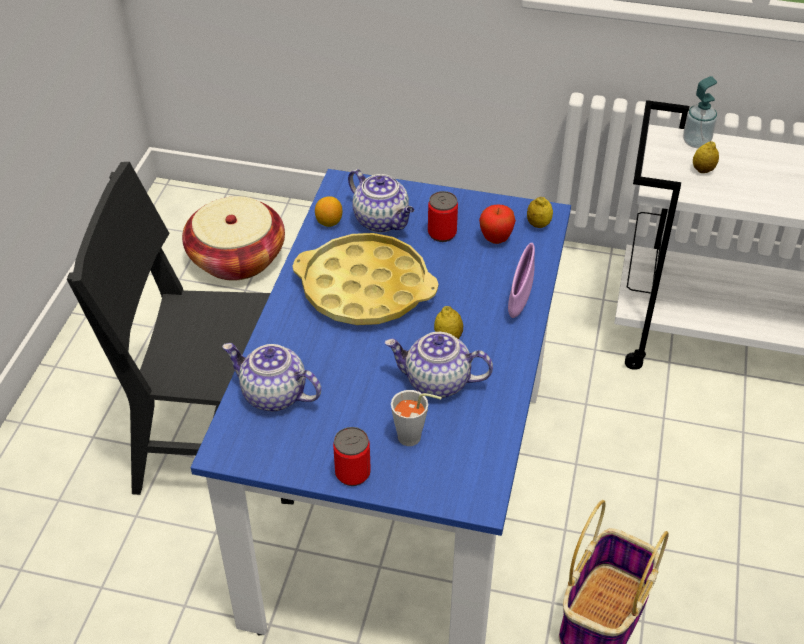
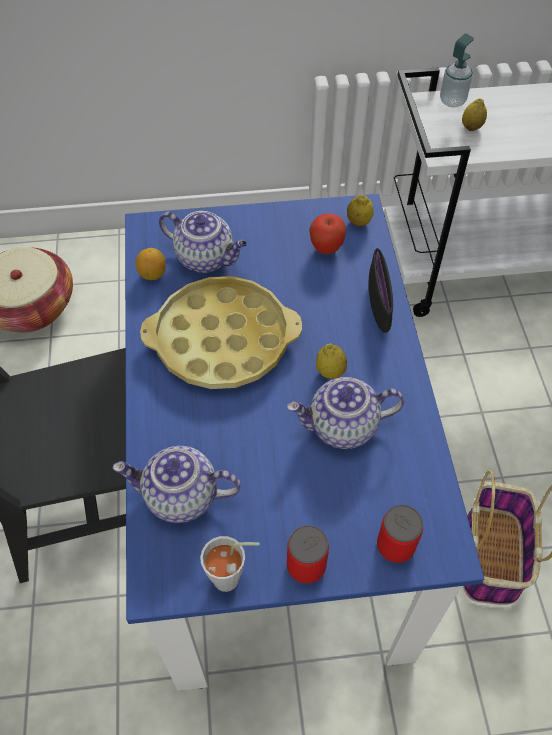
camera: 20 degrees left, 10 degrees up
(414, 438) = (350, 501): grey cup -> grey cup (232, 578)
(442, 233) = (271, 256): can -> can (395, 545)
(520, 297) = (378, 305): purple bowl -> black bowl

